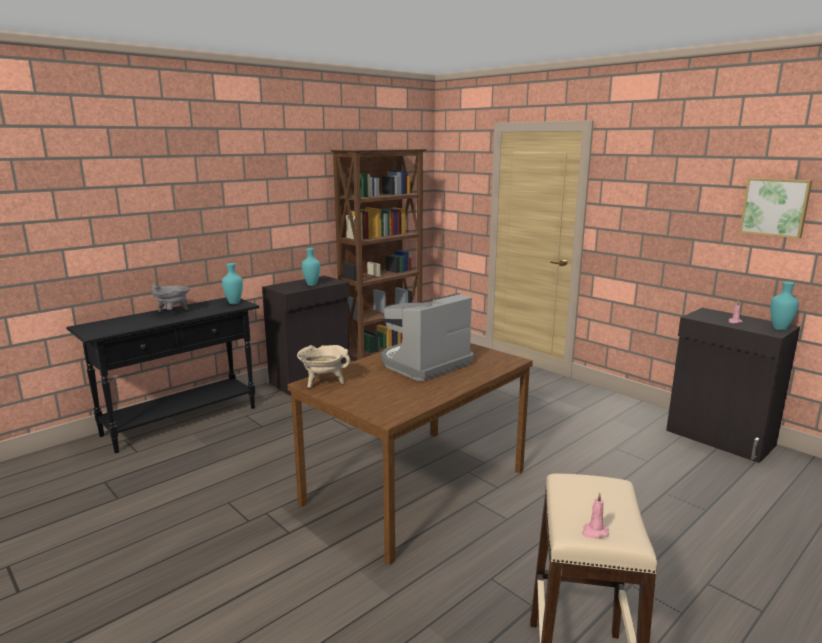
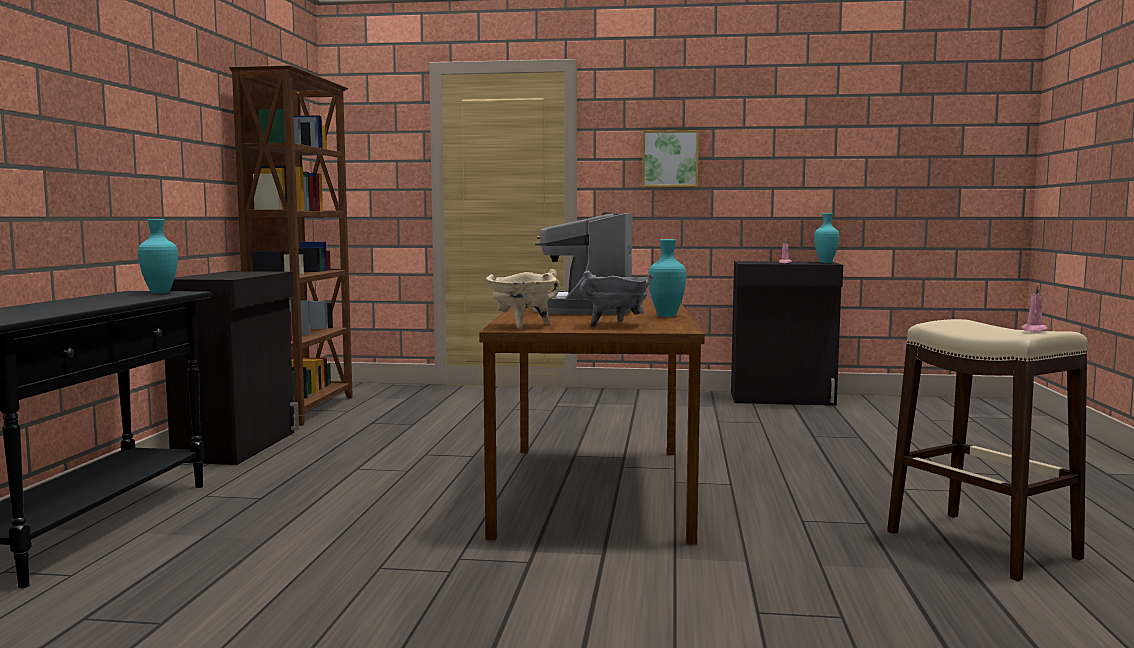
camera: 40 degrees left, 10 degrees down
(173, 312) = (73, 303): grey cooking pot -> grey cooking pot (618, 325)
(311, 285) = (243, 274): turquoise vase -> turquoise vase (666, 316)
(775, 207) = (791, 145): picture -> picture (670, 159)

